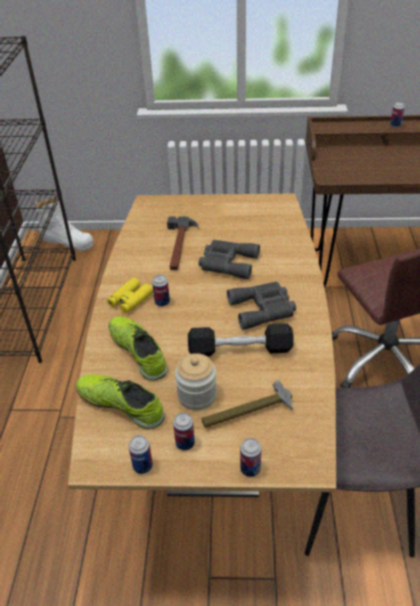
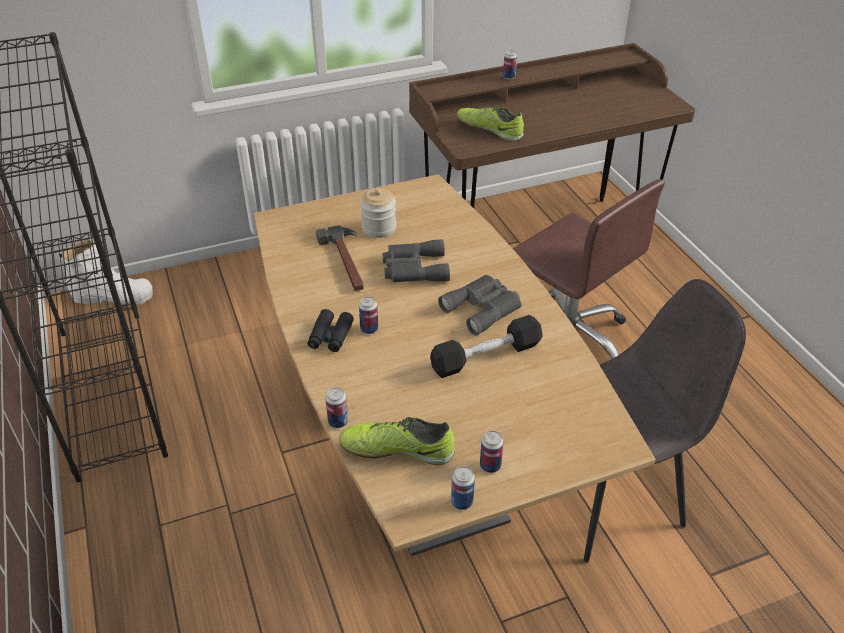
camera: 25 degrees left, 0 degrees up
(130, 300) = (330, 336): yellow binoculars -> black binoculars
(138, 352) = (378, 389): shoe -> shoe (489, 129)
(197, 395) = (471, 415): jar -> jar (379, 228)
(247, 412) = (532, 416): hammer -> none
(250, 469) = (569, 469): can -> can (338, 422)

